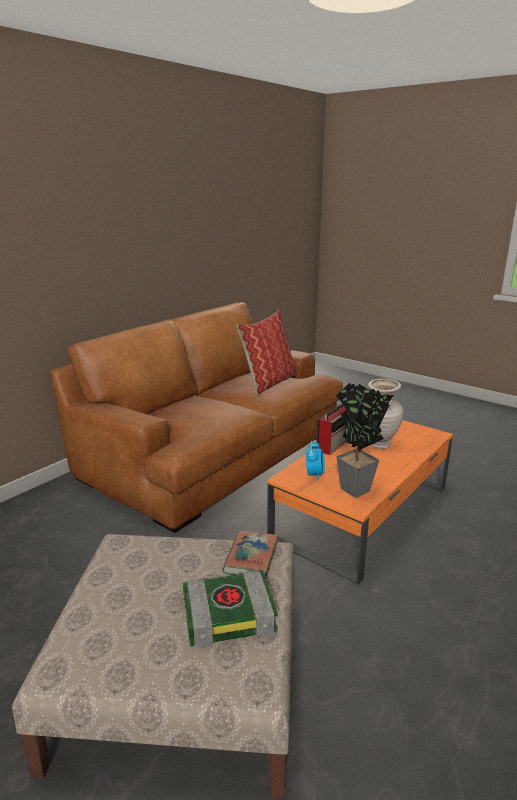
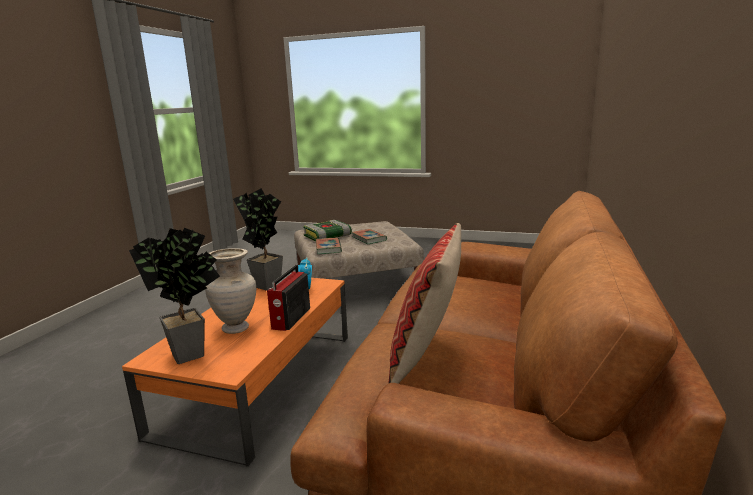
camera: 160 degrees right, 5 degrees down
(163, 572) = (369, 239): none -> book
(404, 431) = (194, 355): none -> potted plant

